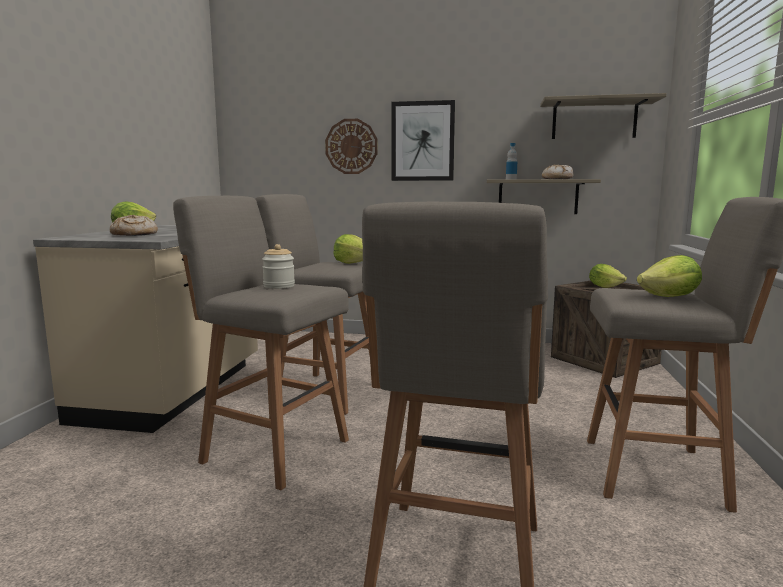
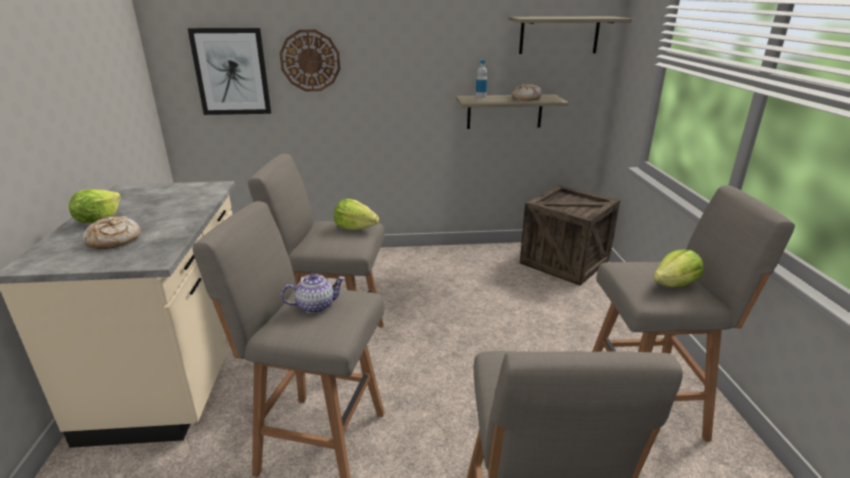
camera: 15 degrees left, 15 degrees up
(279, 286) = (316, 306): jar -> teapot
(422, 141) = (389, 55): picture -> picture (231, 72)
(604, 287) = (565, 197): lettuce -> none

